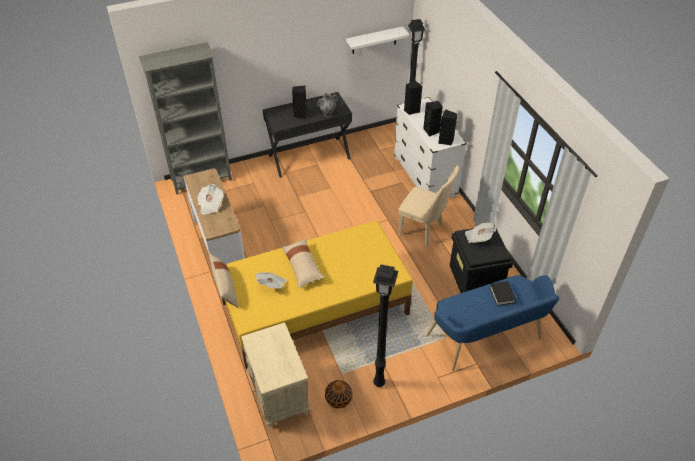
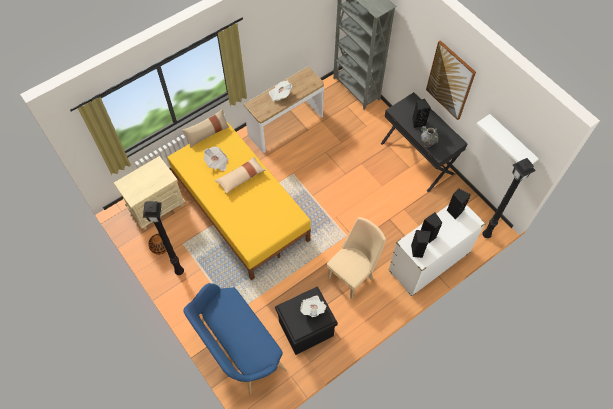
camera: 75 degrees right, 15 degrees up
(295, 52) = (450, 80): none -> picture
(424, 231) = (352, 275): beige chair -> beige chair turned 150 degrees counterclockwise
(502, 295) = (251, 338): black book -> none

